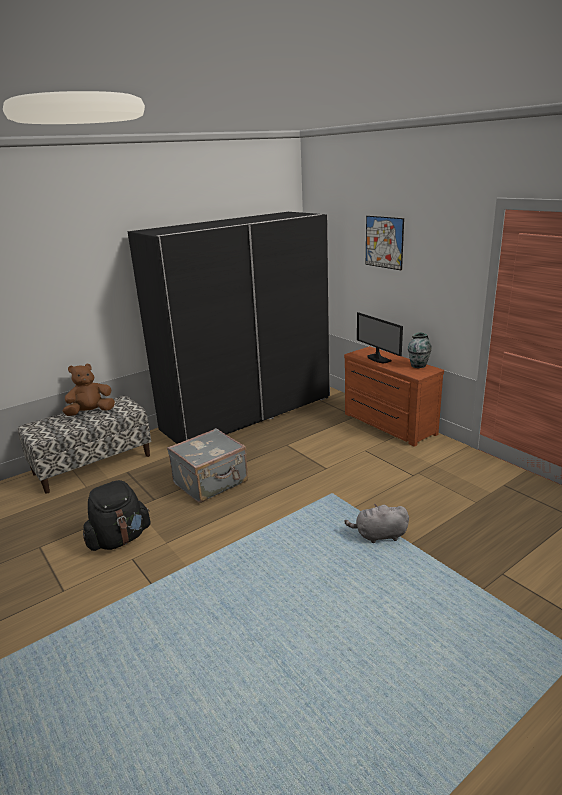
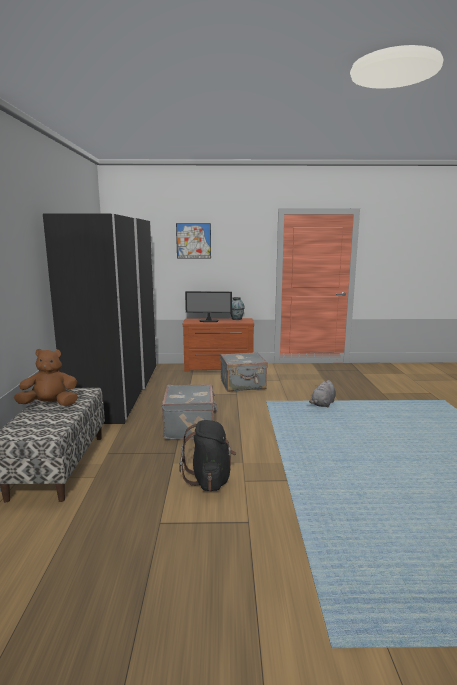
camera: 55 degrees left, 10 degrees down
(90, 412) = (50, 405): brown plush toy -> brown plush toy turned 75 degrees clockwise
(358, 460) = (243, 385): none -> grey suitcase

